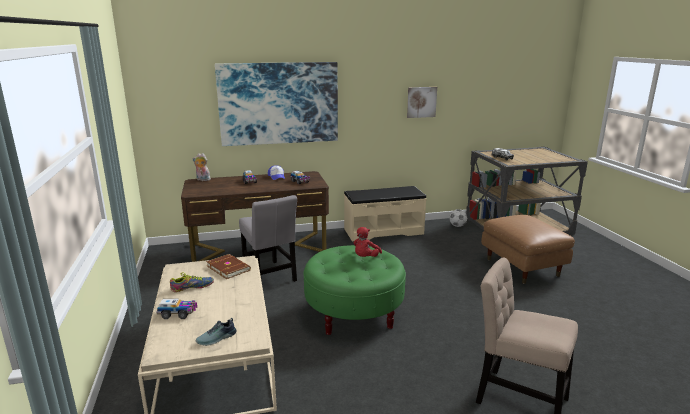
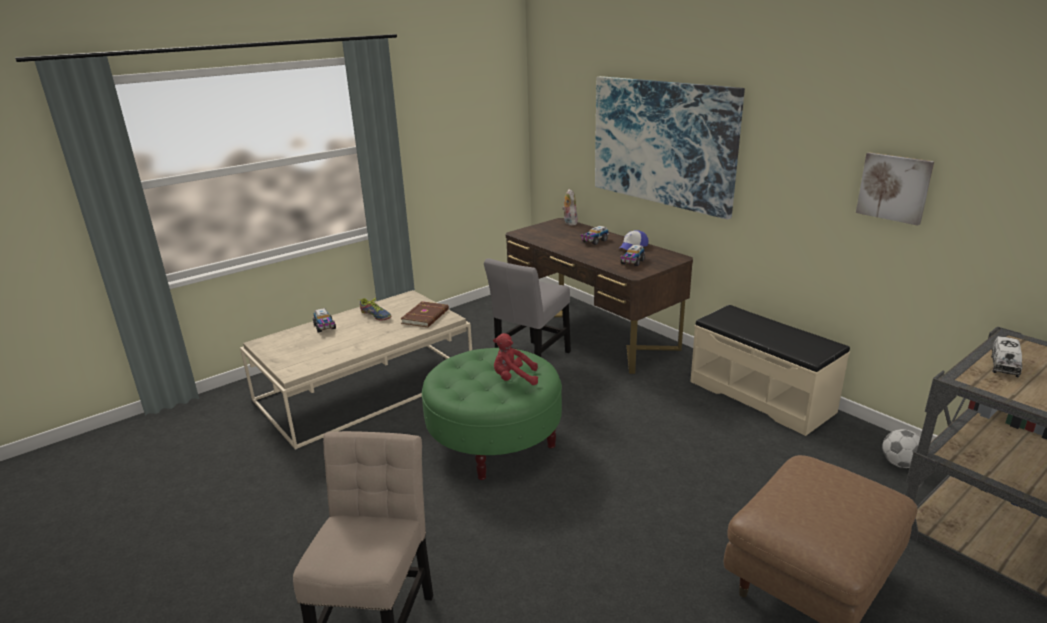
camera: 65 degrees right, 5 degrees up
(217, 339) = (290, 356): shoe -> none

